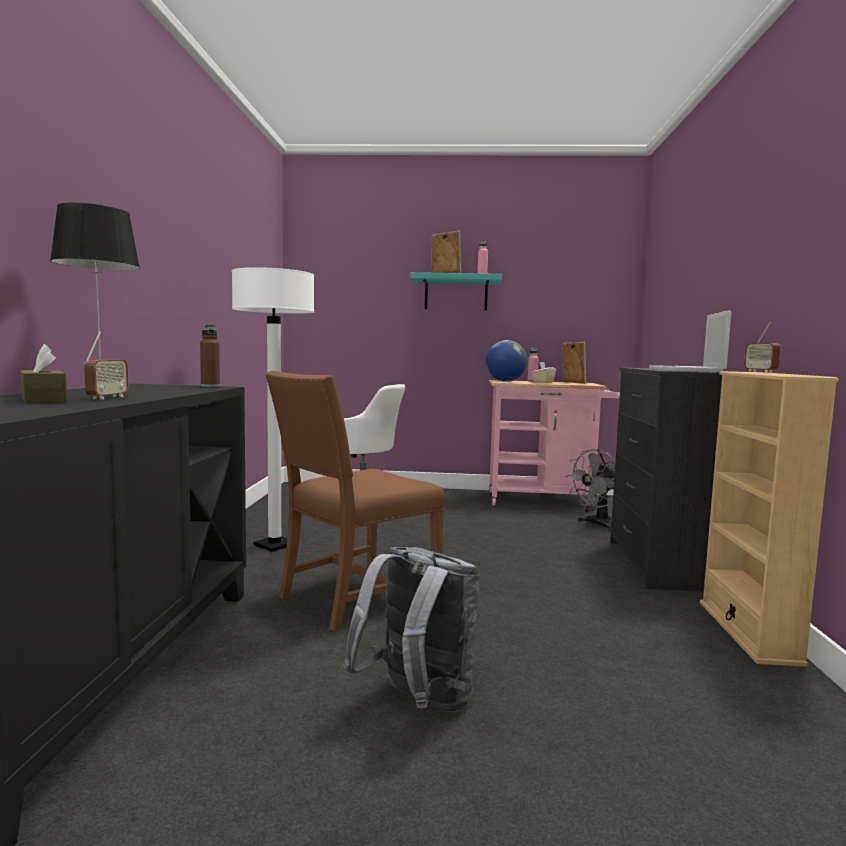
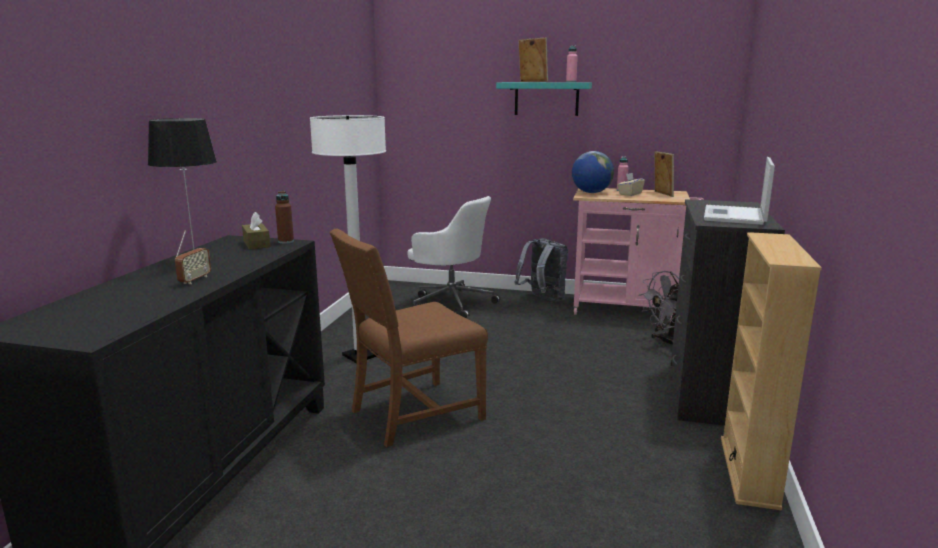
camera: 10 degrees right, 10 degrees up
(44, 400) = (149, 288): brown tissue box -> brown tissue box (256, 244)
(417, 703) = (432, 516): grey backpack -> grey backpack (542, 299)
(760, 372) = (779, 239): radio -> none

